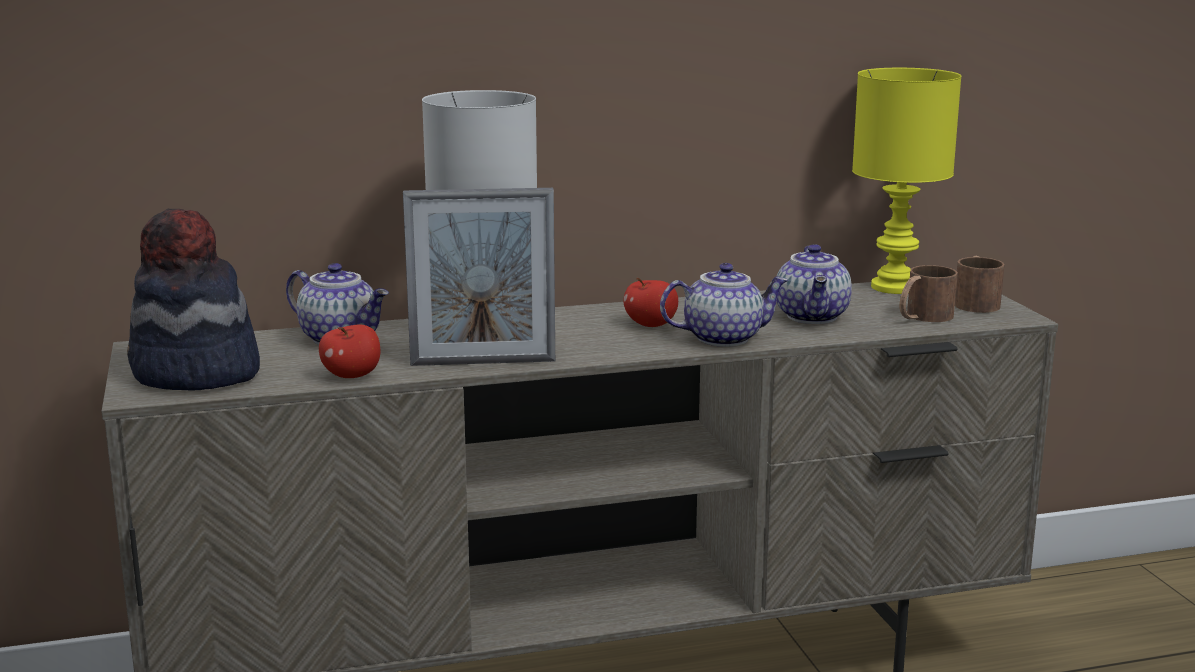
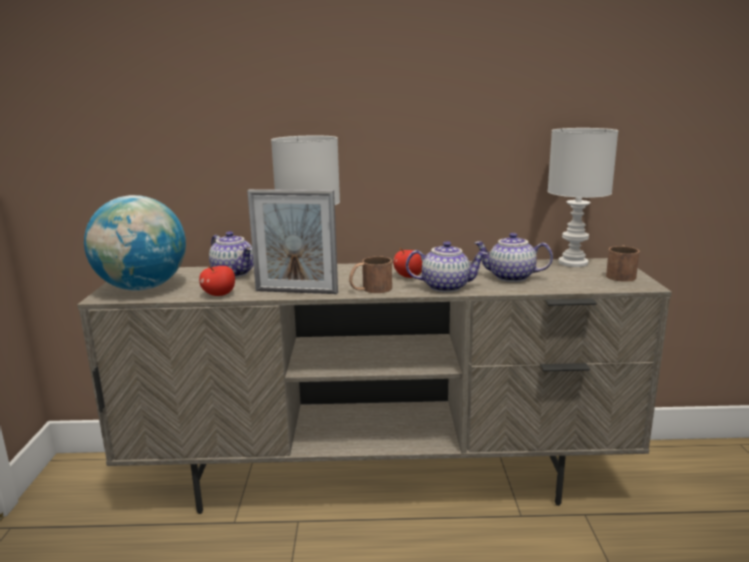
camera: 15 degrees right, 0 degrees up
(195, 374) = (142, 288): hat -> globe
(813, 317) = (510, 277): teapot -> teapot turned 90 degrees clockwise
(892, 287) = (571, 263): yellow table lamp -> white table lamp
(922, 317) = (580, 282): brown mug -> brown mug (370, 289)

